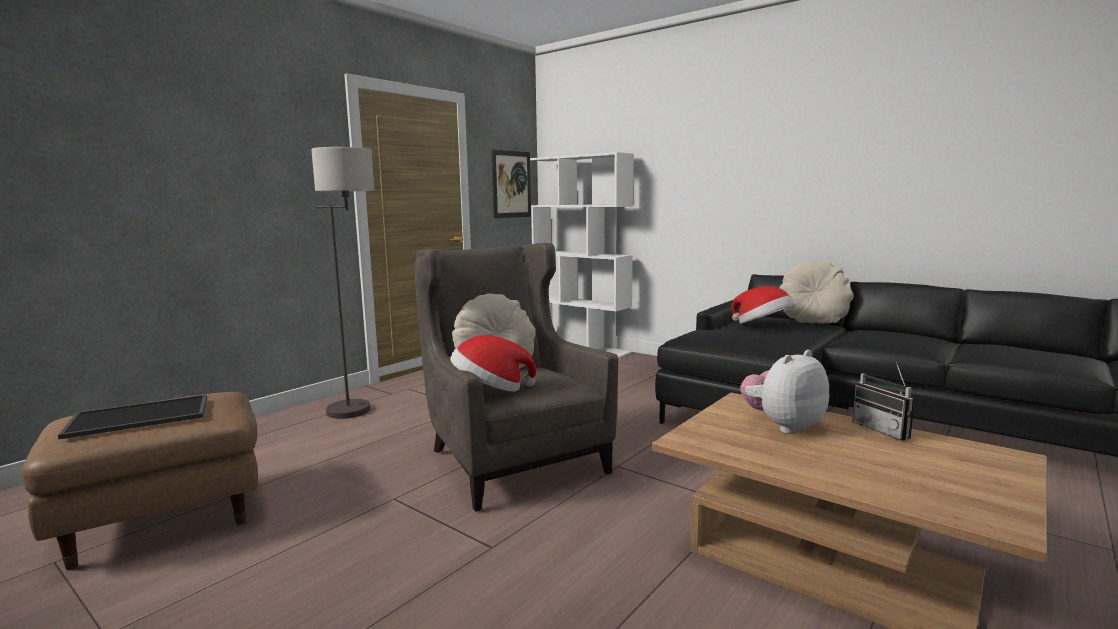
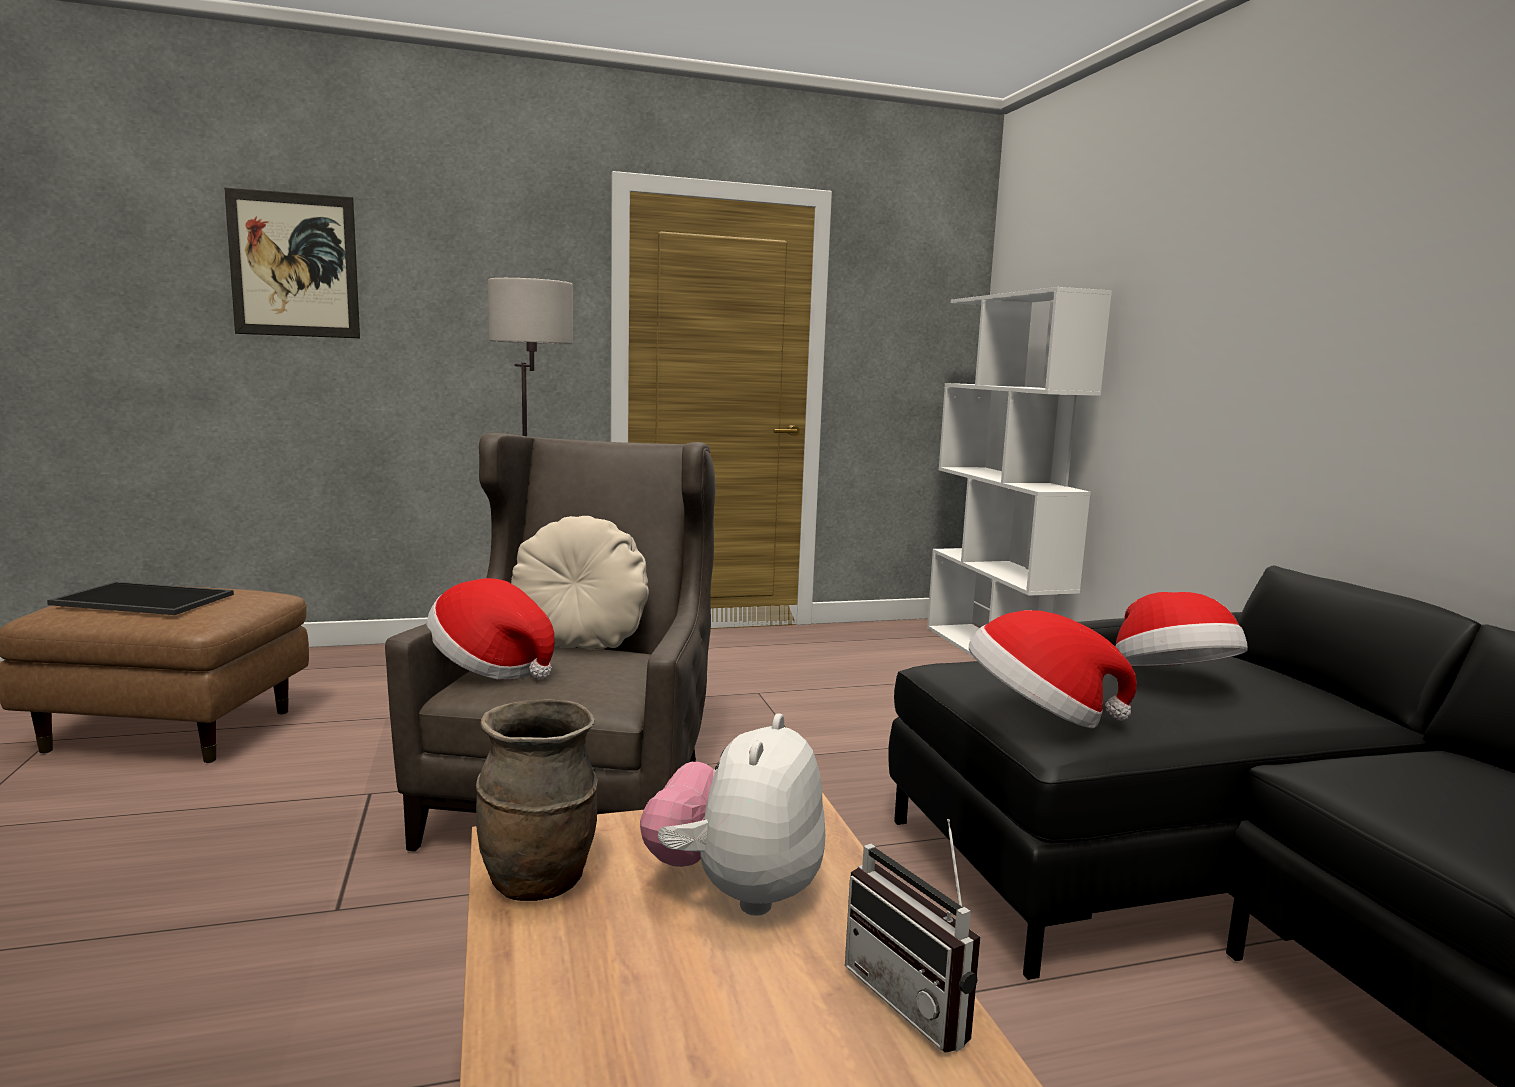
camera: 35 degrees right, 0 degrees up
(511, 184) = (921, 345): picture -> picture (294, 265)
(724, 447) = (539, 883): none -> brown vase
(757, 345) = (1039, 716): none -> hat
(783, 426) = (737, 891): plush toy -> plush toy turned 75 degrees counterclockwise
(813, 322) = (1342, 705): beige pillow -> none
(885, 430) = (919, 999): radio -> radio turned 45 degrees counterclockwise

